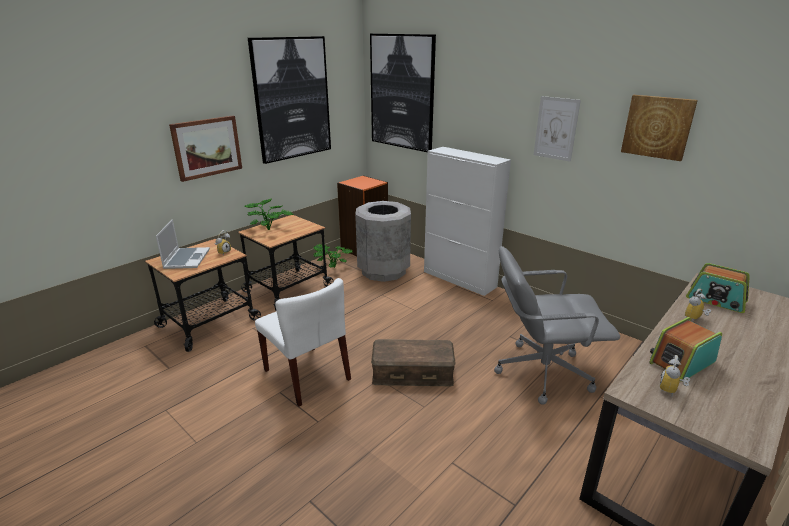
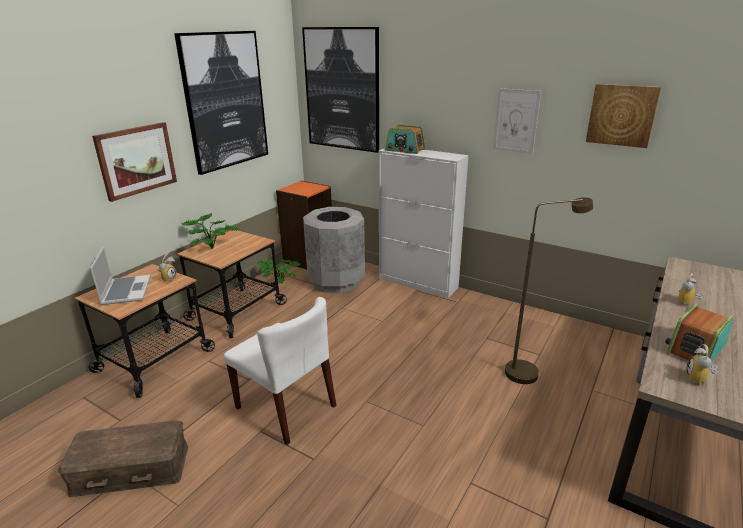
camera: 10 degrees left, 0 degrees up
(412, 372) = (400, 389): brown storage box -> brown storage box (131, 468)
(541, 371) = (529, 371): grey office chair -> brown floor lamp
(716, 300) = (697, 282): radio -> radio (405, 150)

